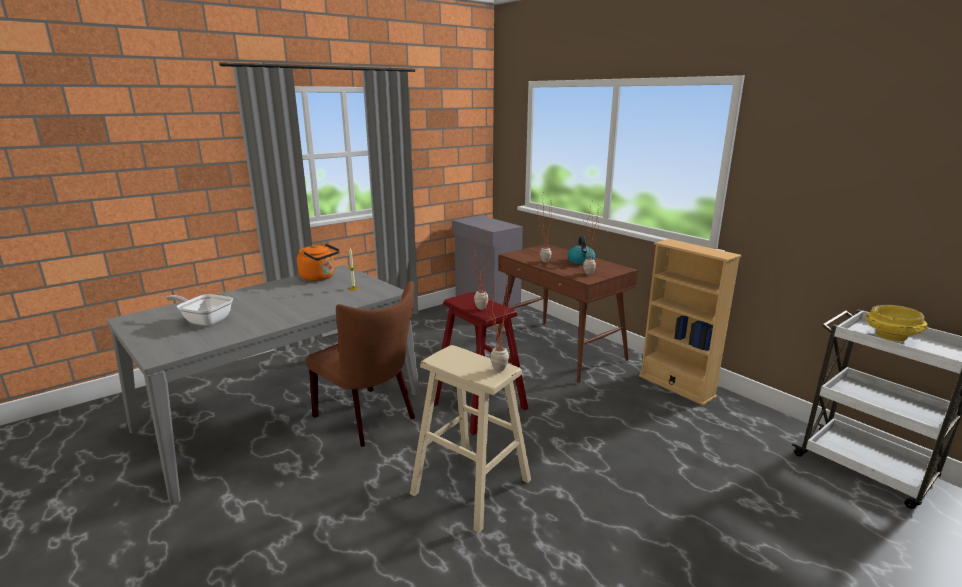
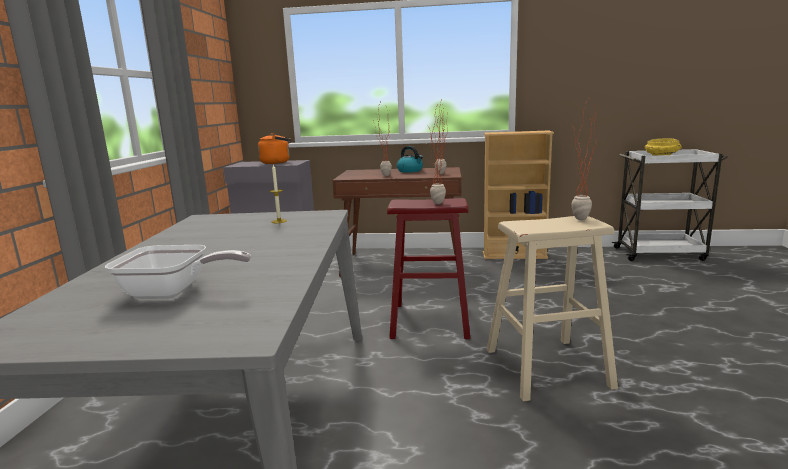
camera: 45 degrees left, 5 degrees down
(205, 320) = (173, 292): frying pan -> frying pan turned 150 degrees counterclockwise
(319, 278) = (201, 227): orange kettle -> orange kettle (277, 162)
(369, 418) = (359, 377): brown chair -> none

